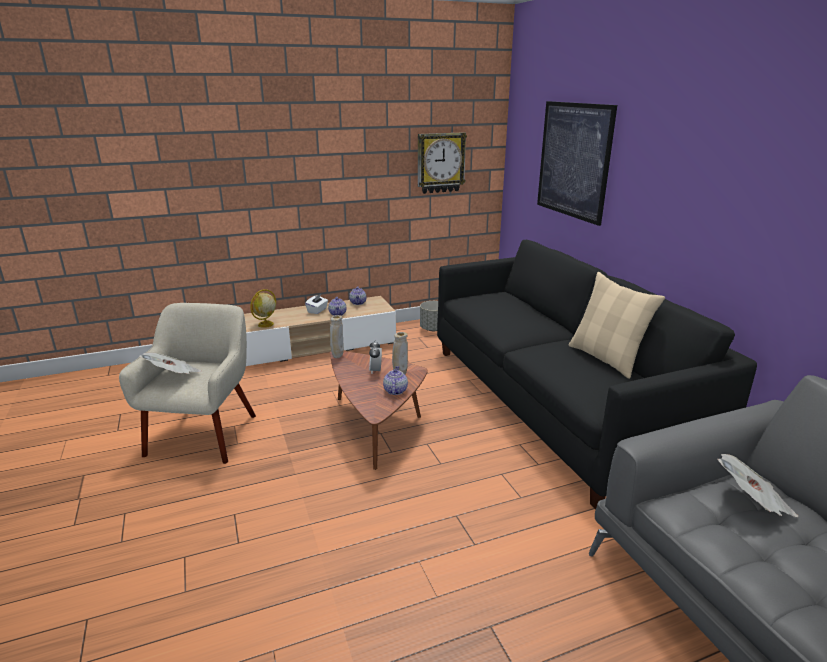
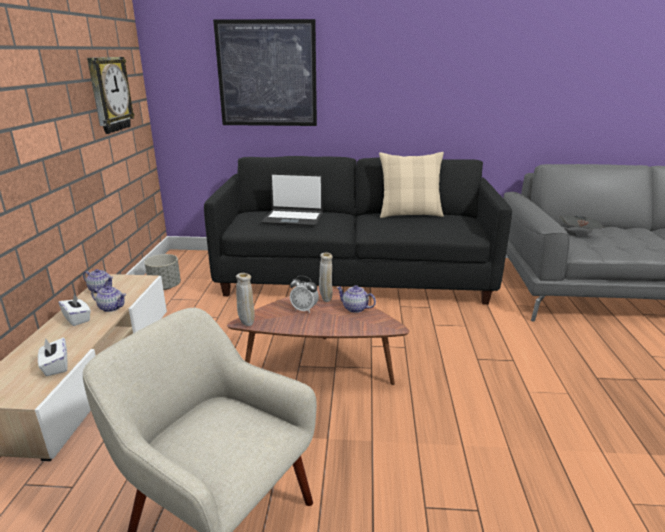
camera: 65 degrees left, 0 degrees up
(174, 375) = (207, 452): newspaper -> none
(265, 324) = (56, 366): globe -> white tissue box
(504, 310) = (293, 219): none -> laptop

